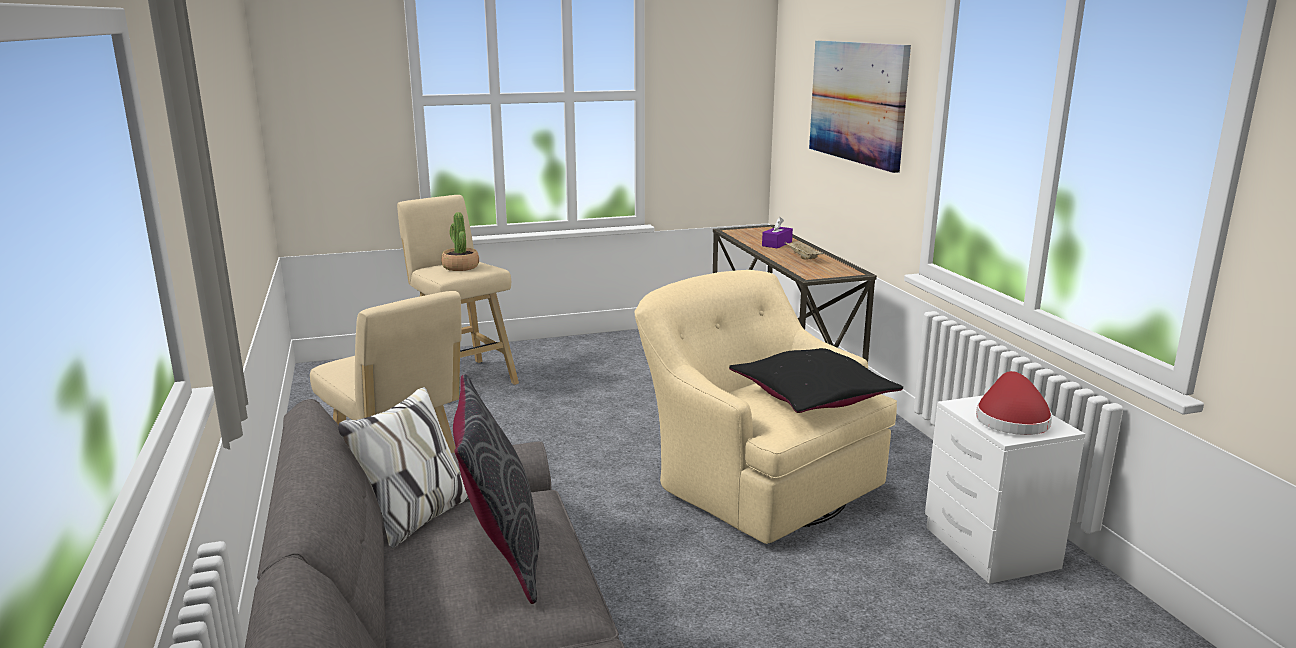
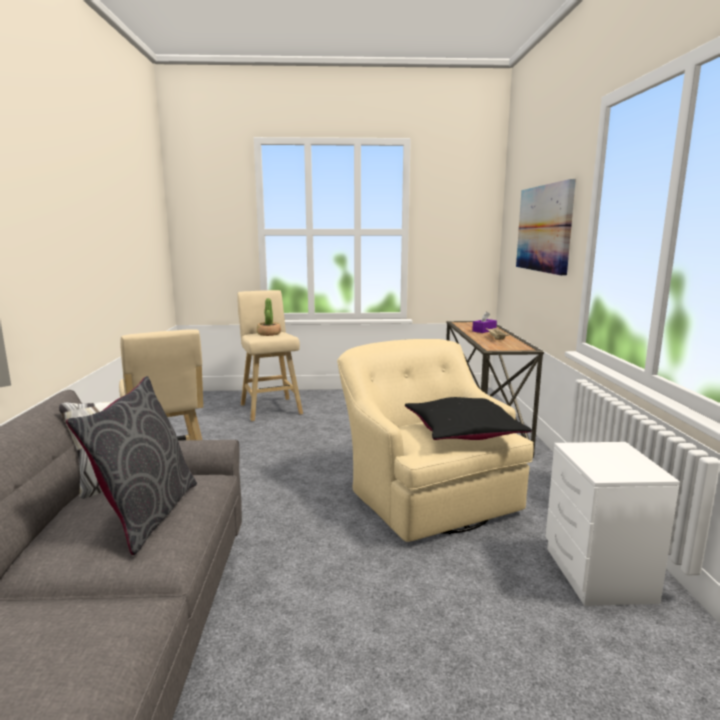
camera: 15 degrees right, 5 degrees down
(1011, 419) = (612, 462): red hat -> none

